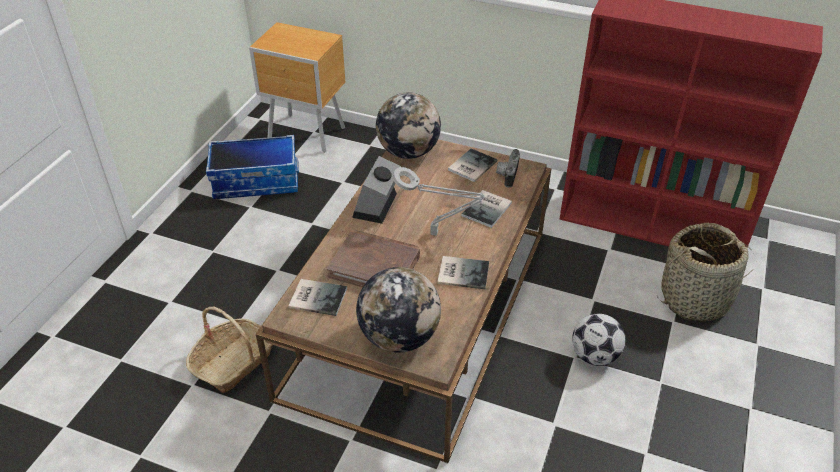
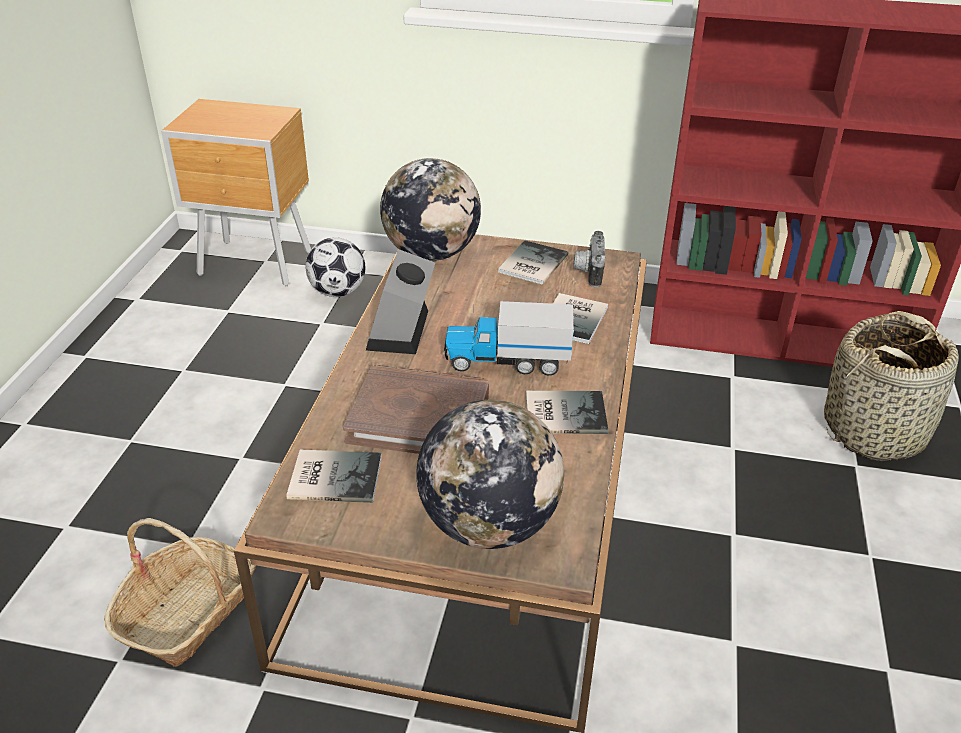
camera: 10 degrees left, 5 degrees down
(257, 181) = (188, 333): storage box -> none
(437, 234) = (507, 360): grey table lamp -> toy truck
(594, 356) = (761, 529): football -> football (338, 292)

